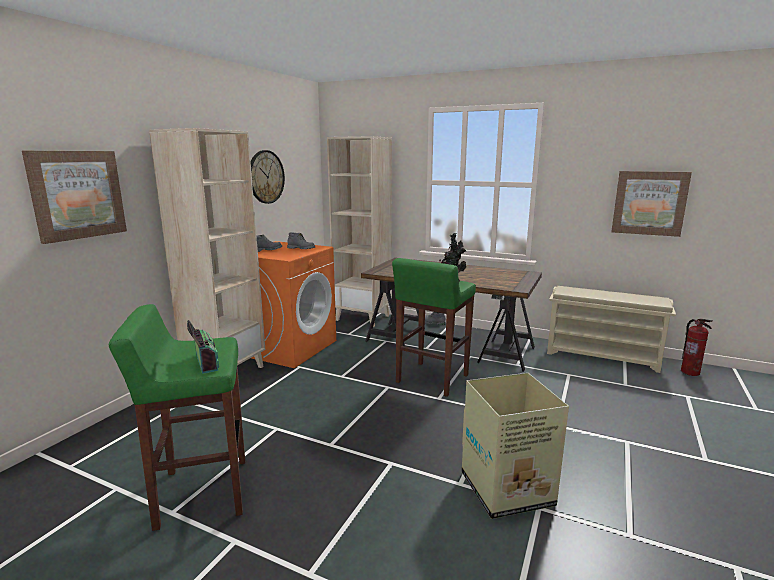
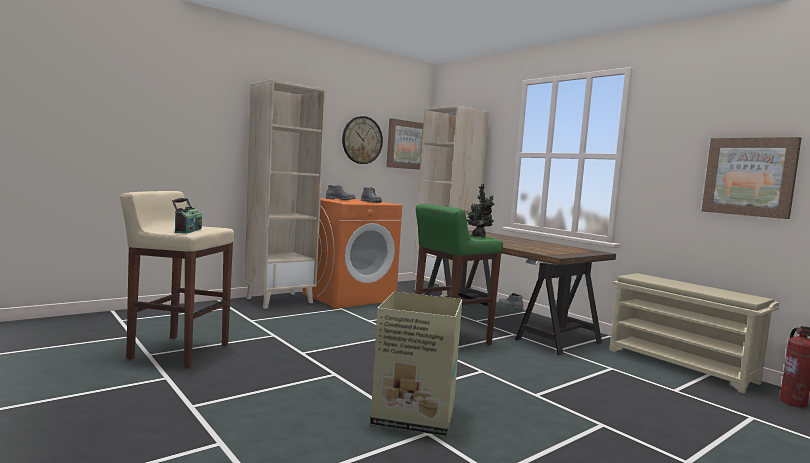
camera: 25 degrees right, 10 degrees down
(77, 194) = (183, 124): picture -> picture (406, 145)
(201, 493) = (178, 351): green stool -> beige stool

